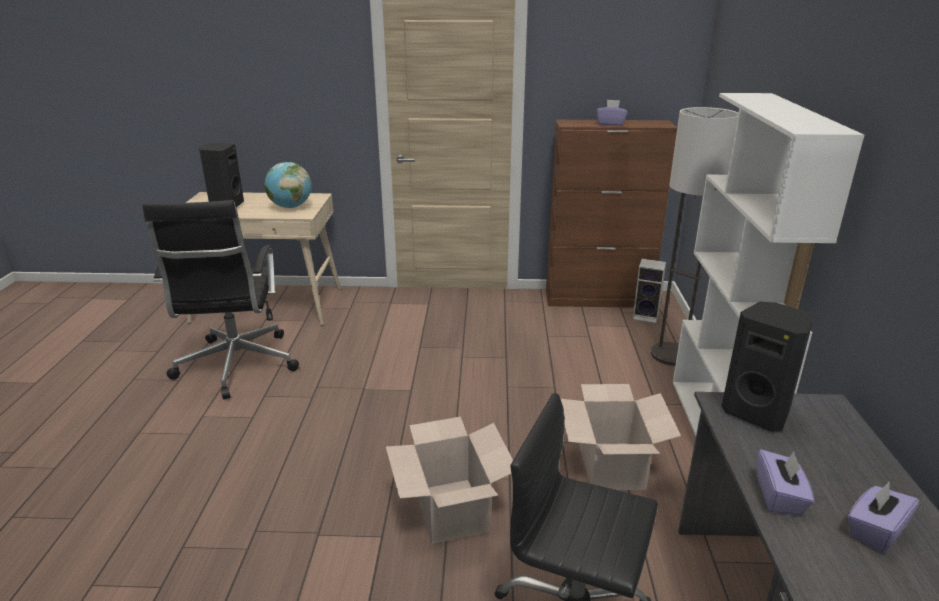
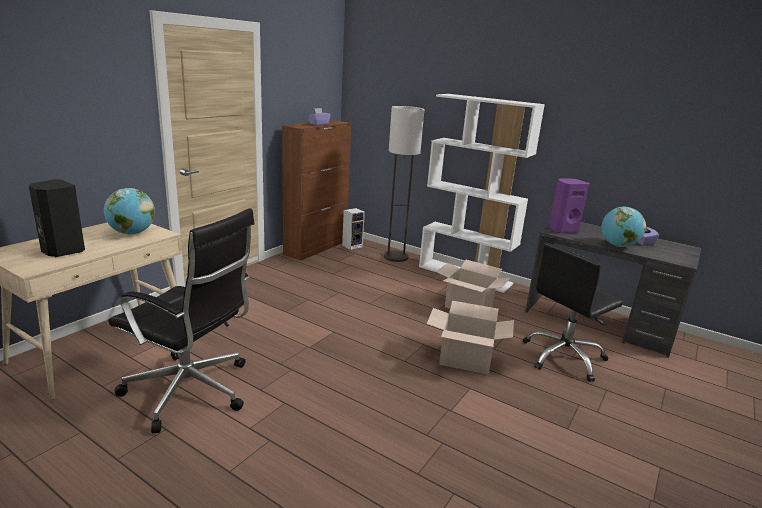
camera: 60 degrees left, 5 degrees down
(757, 412) = (562, 230): black speaker -> purple speaker
(779, 497) = (618, 246): purple tissue box -> globe

